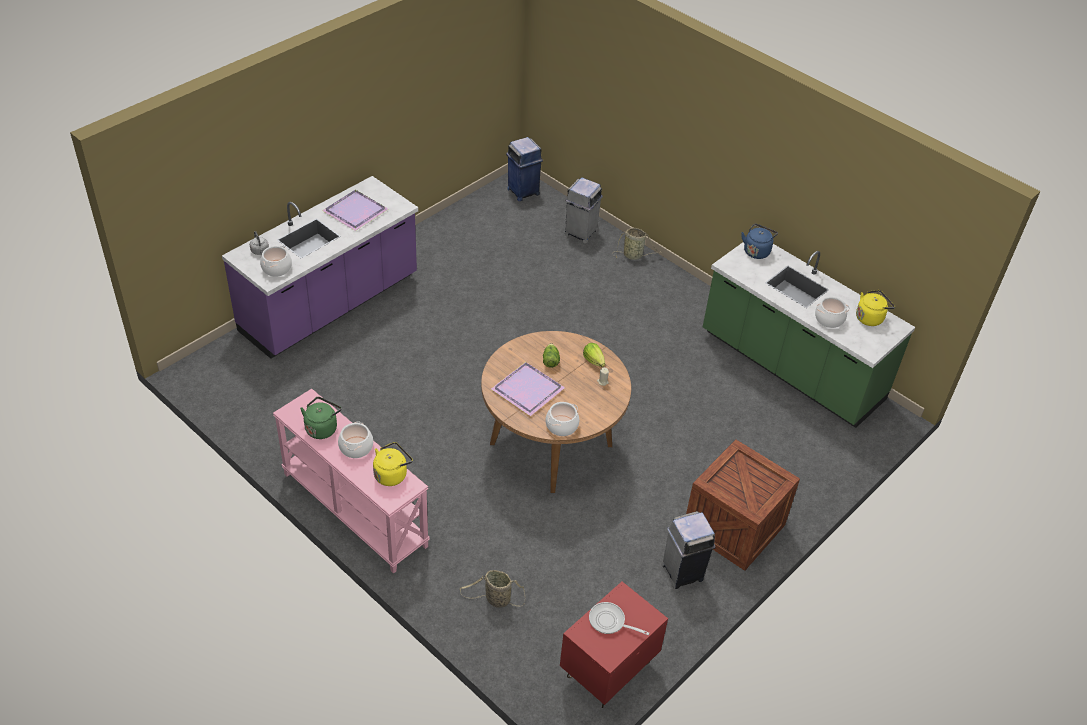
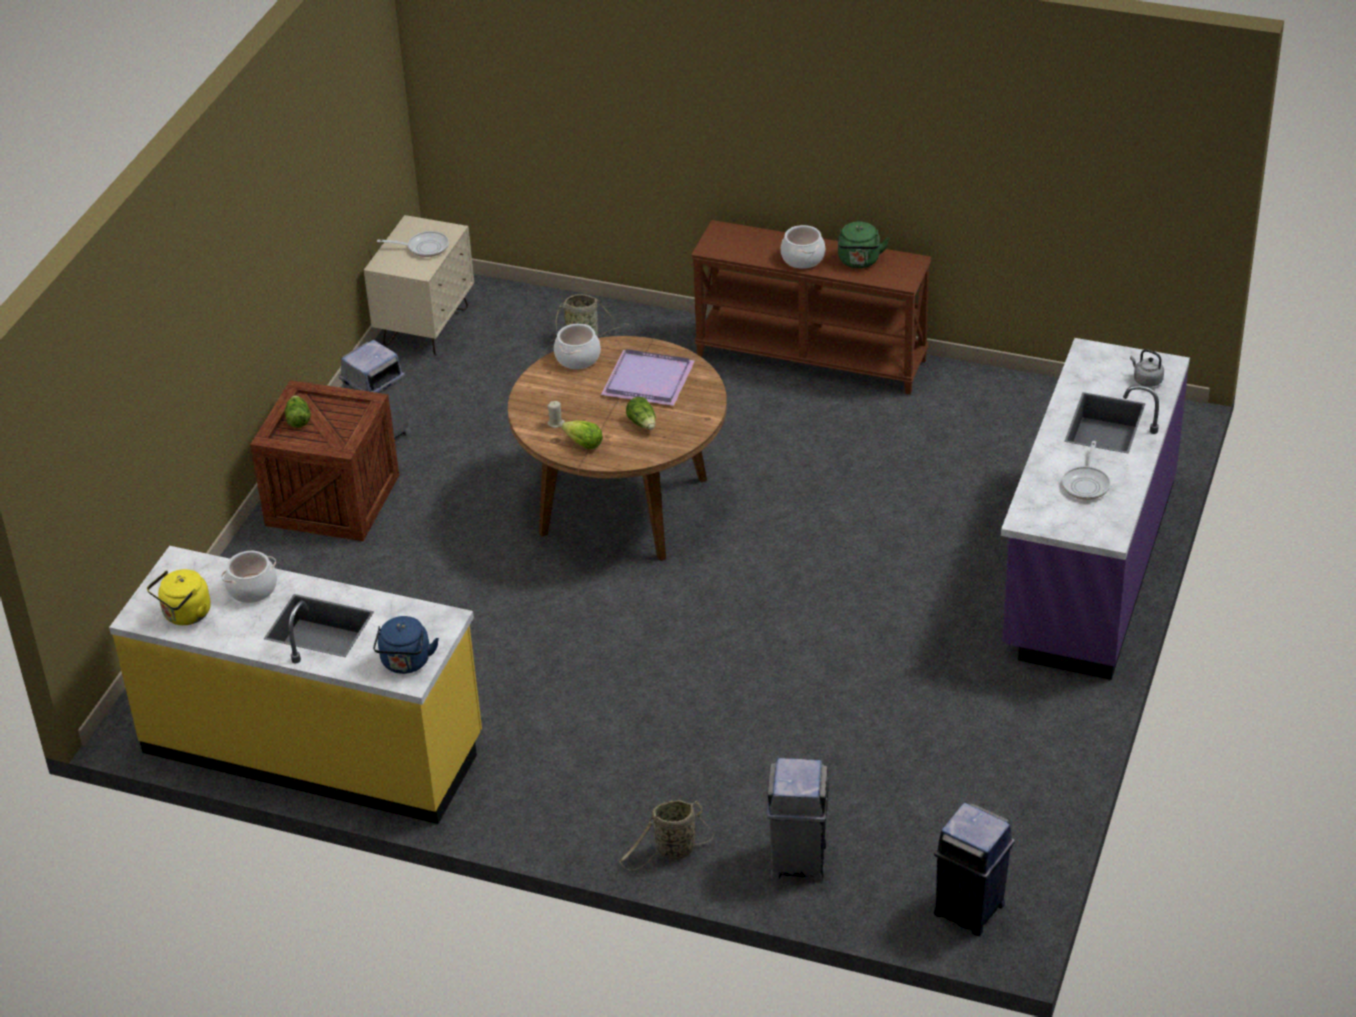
camera: 160 degrees right, 5 degrees down
(276, 268) = (1097, 368): cooking pot -> none
(353, 510) = (812, 357): pink console table -> brown console table
(354, 211) = (1086, 484): purple tray -> frying pan
(392, 474) = (739, 250): yellow kettle -> none
(608, 671) = (426, 327): red nightstand -> beige nightstand
(761, 490) = (298, 419): none -> lettuce
(790, 367) = (313, 746): green counter -> yellow counter

